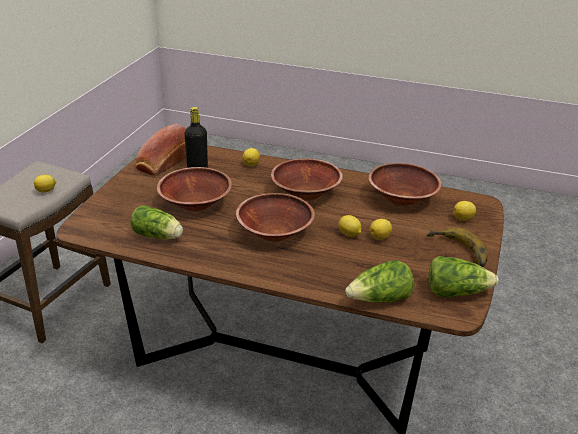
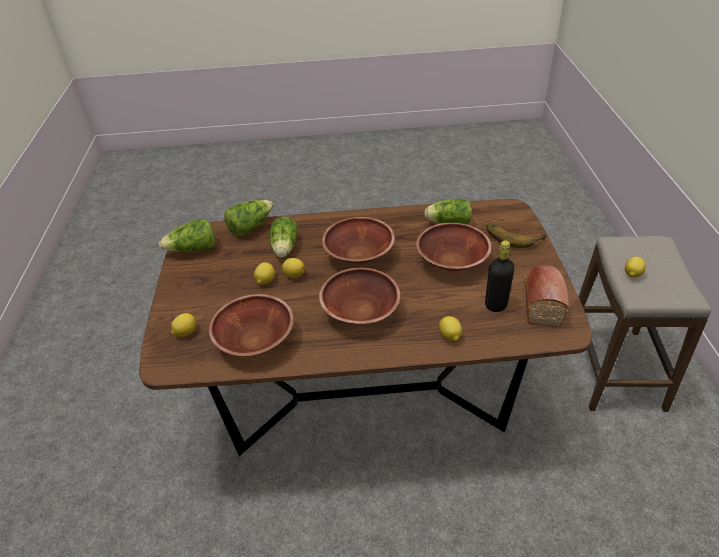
camera: 160 degrees right, 10 degrees up
(348, 262) = (284, 248): none -> lettuce
(458, 252) = (192, 288): banana -> banana (513, 235)

